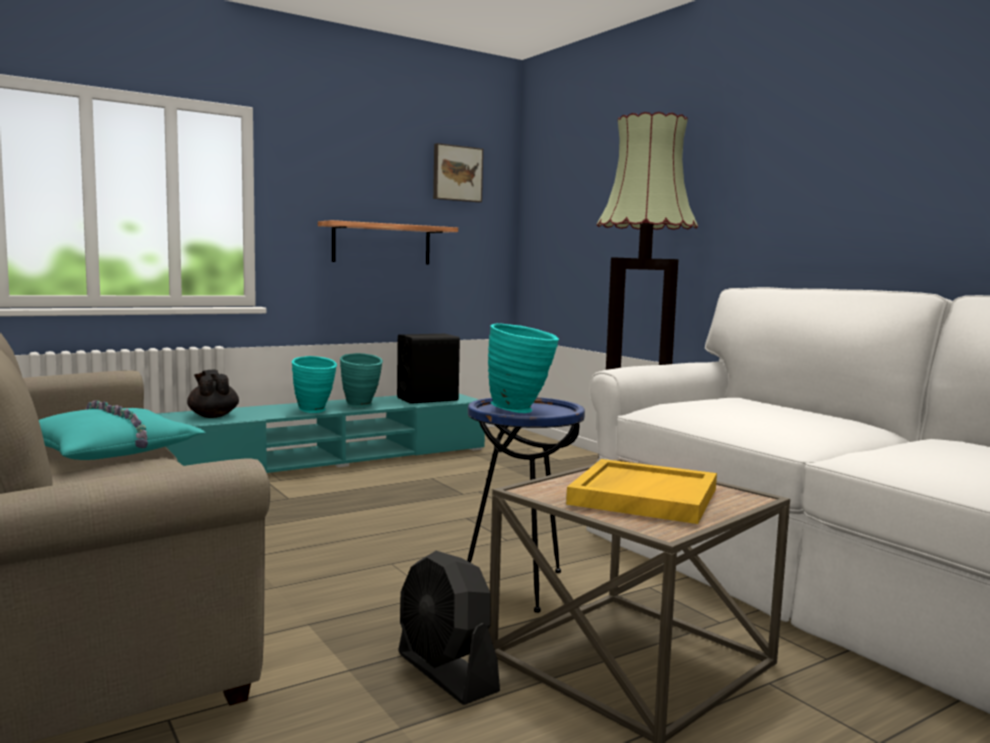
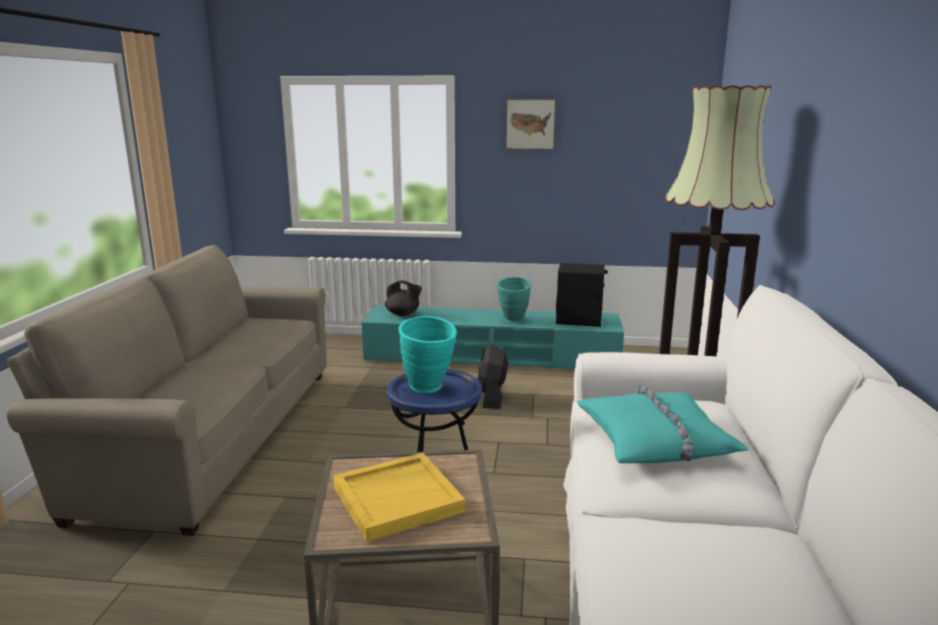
camera: 40 degrees right, 10 degrees up
(111, 449) = (247, 350): turquoise pillow -> turquoise pillow (655, 440)
(213, 416) = (403, 314): black teapot -> black teapot turned 105 degrees clockwise
(315, 411) = (472, 321): turquoise vase -> none
(382, 244) = (564, 181): shelf -> none
(446, 673) = (295, 566): black fan -> black fan (491, 397)
(456, 173) = (644, 113): picture -> picture (530, 124)

